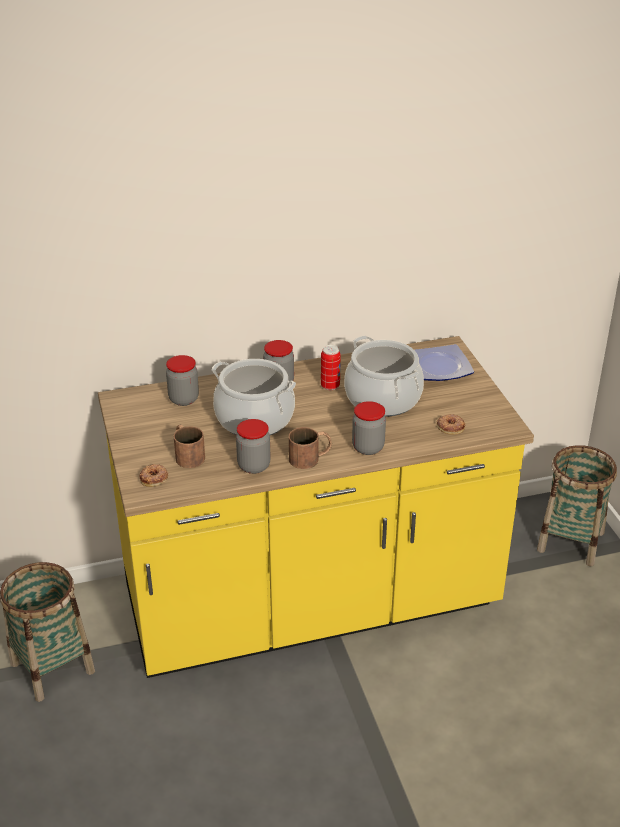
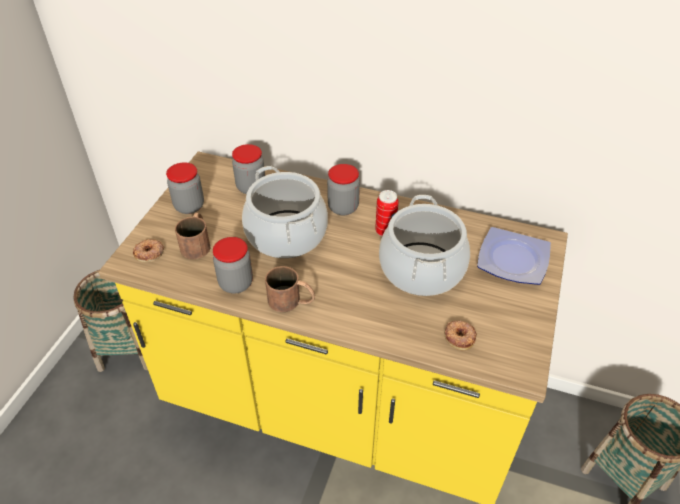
camera: 35 degrees right, 10 degrees up
(368, 447) = (354, 318): jar -> jar (189, 206)

